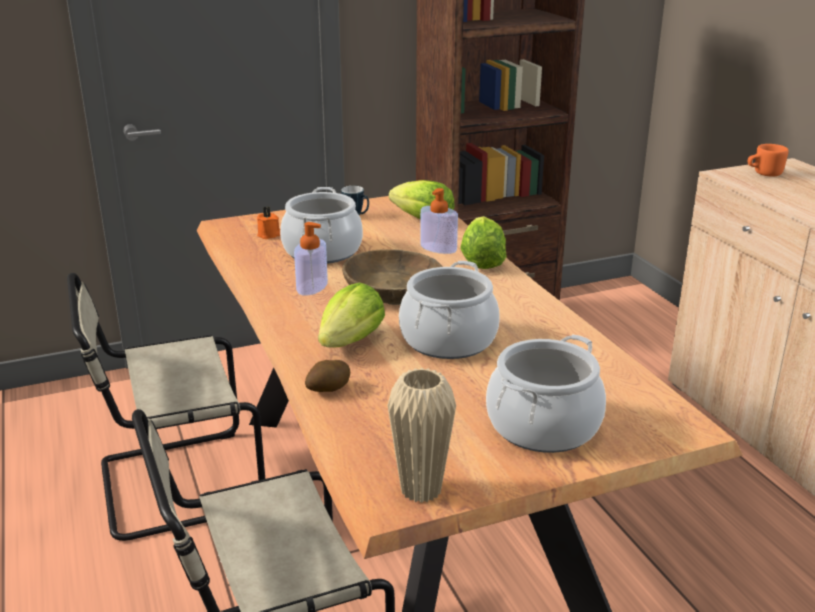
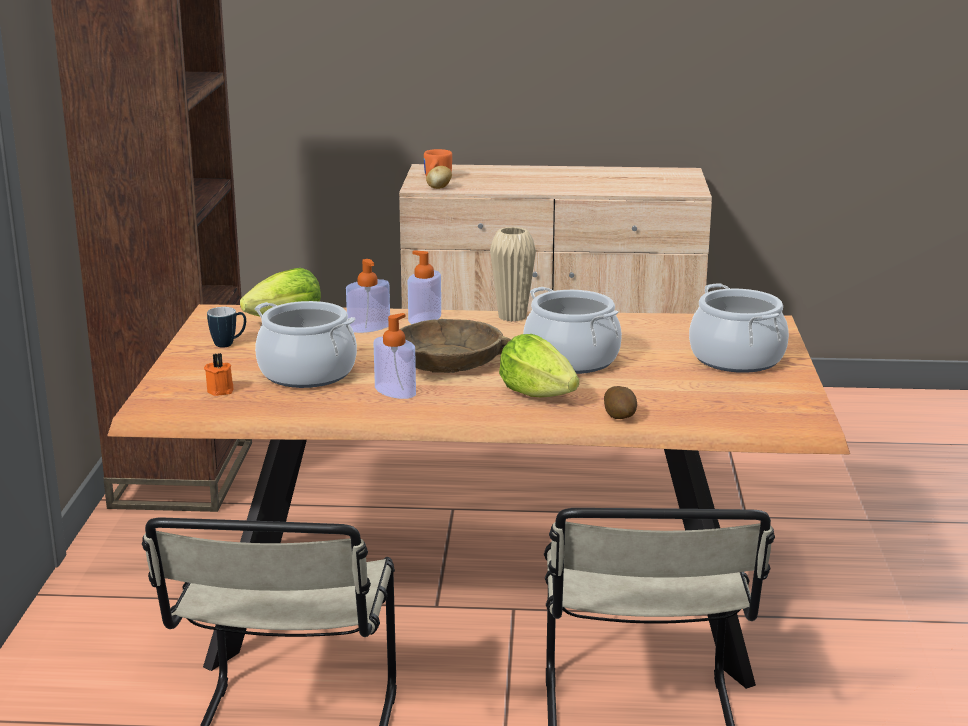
camera: 65 degrees left, 5 degrees down
(421, 490) = (797, 410): beige vase -> beige vase (512, 317)
(482, 262) = (425, 318): lettuce -> soap dispenser
(737, 180) = (439, 188): none -> potato

